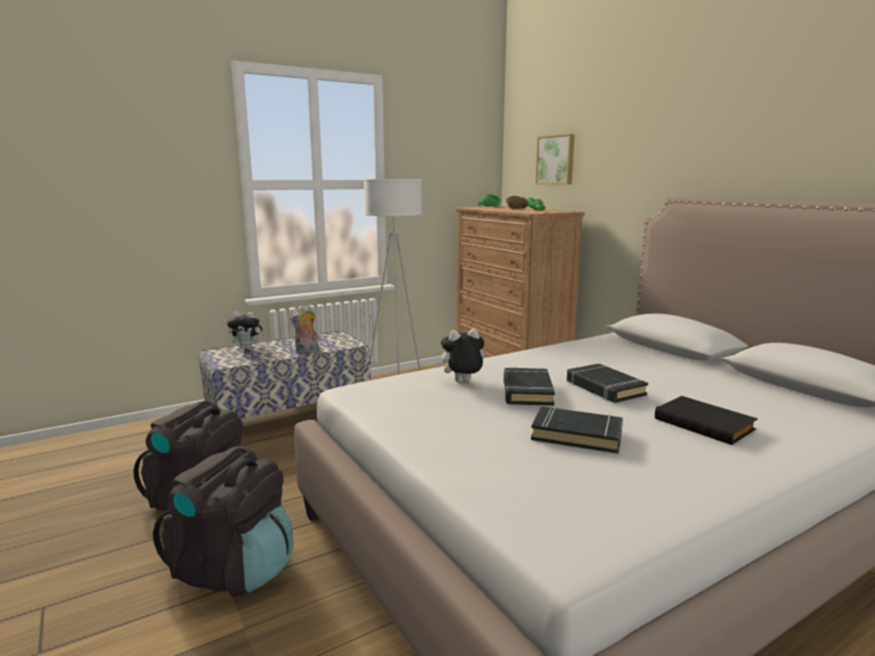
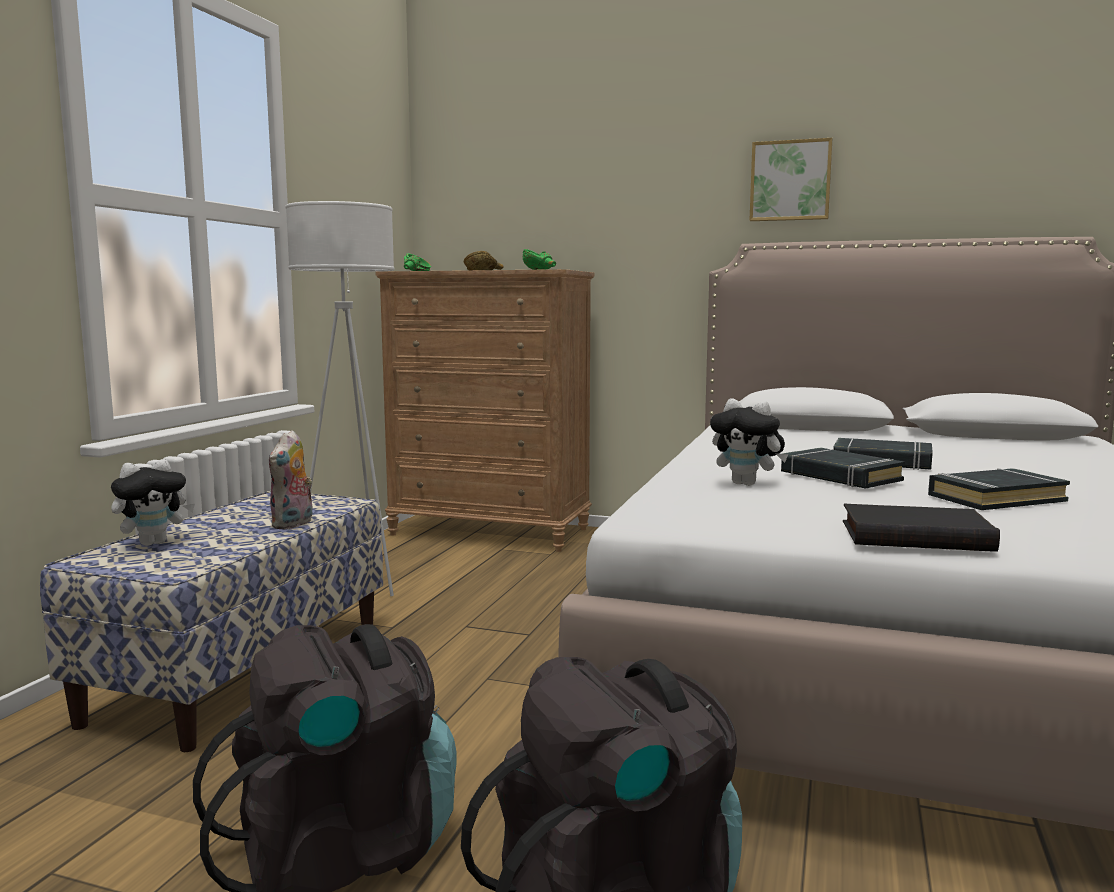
camera: 40 degrees left, 5 degrees down
(462, 382) = (747, 484): plush toy -> plush toy turned 90 degrees counterclockwise
(556, 160) = (529, 200): picture -> picture (790, 181)
(705, 424) = (1034, 469): black book -> black book (915, 535)

